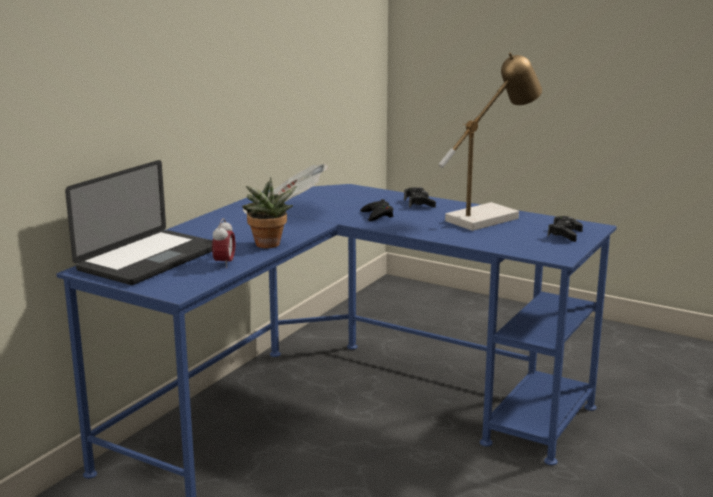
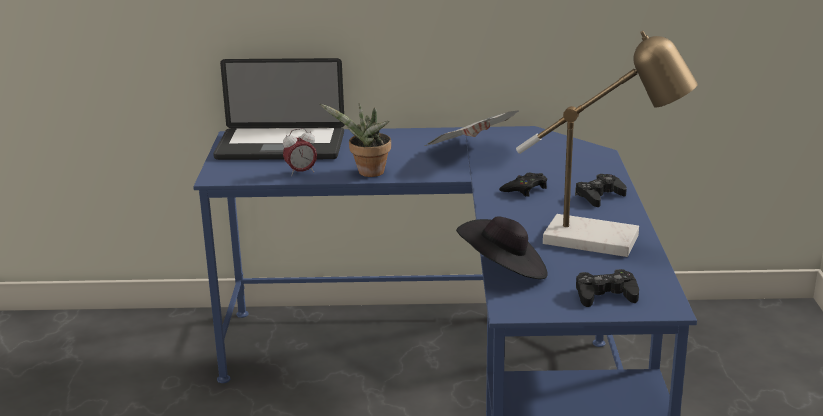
camera: 60 degrees right, 5 degrees up
(500, 247) = (503, 270): none -> black hat

